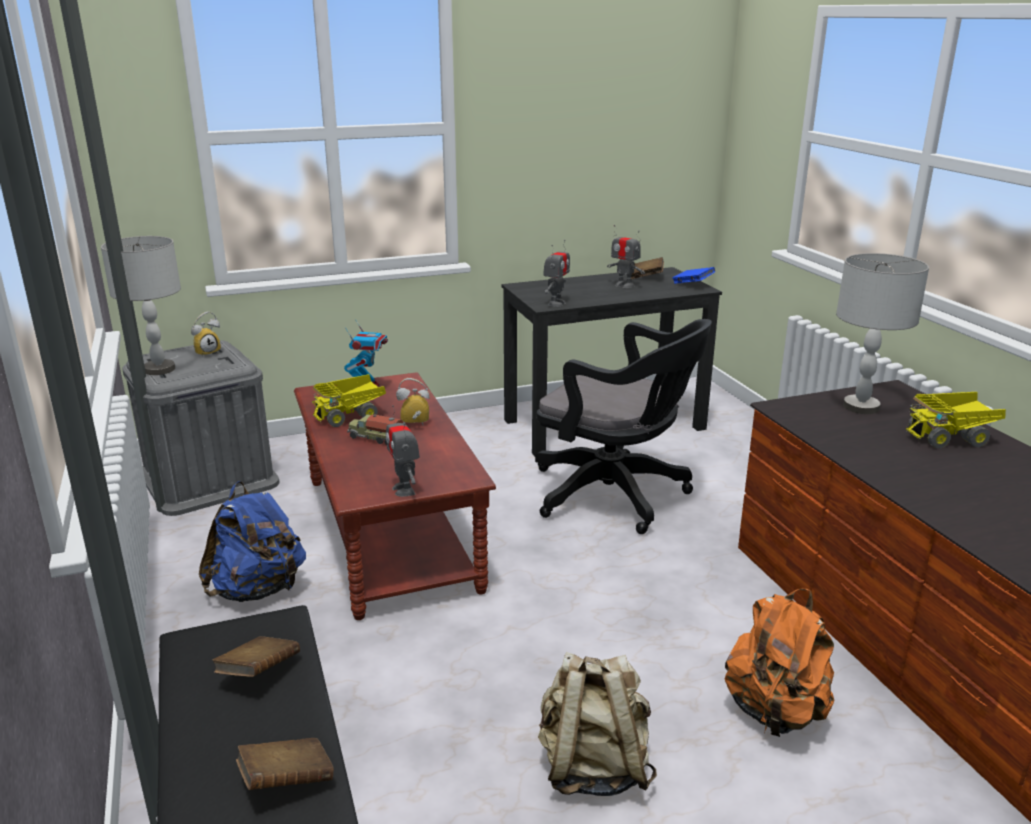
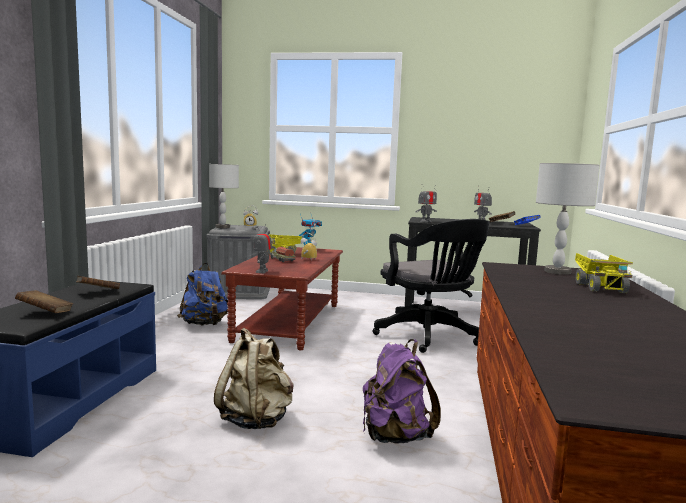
camera: 30 degrees right, 15 degrees down
(775, 712) = (395, 436): orange backpack -> purple backpack
(950, 437) = (600, 287): toy truck -> toy truck turned 105 degrees counterclockwise

